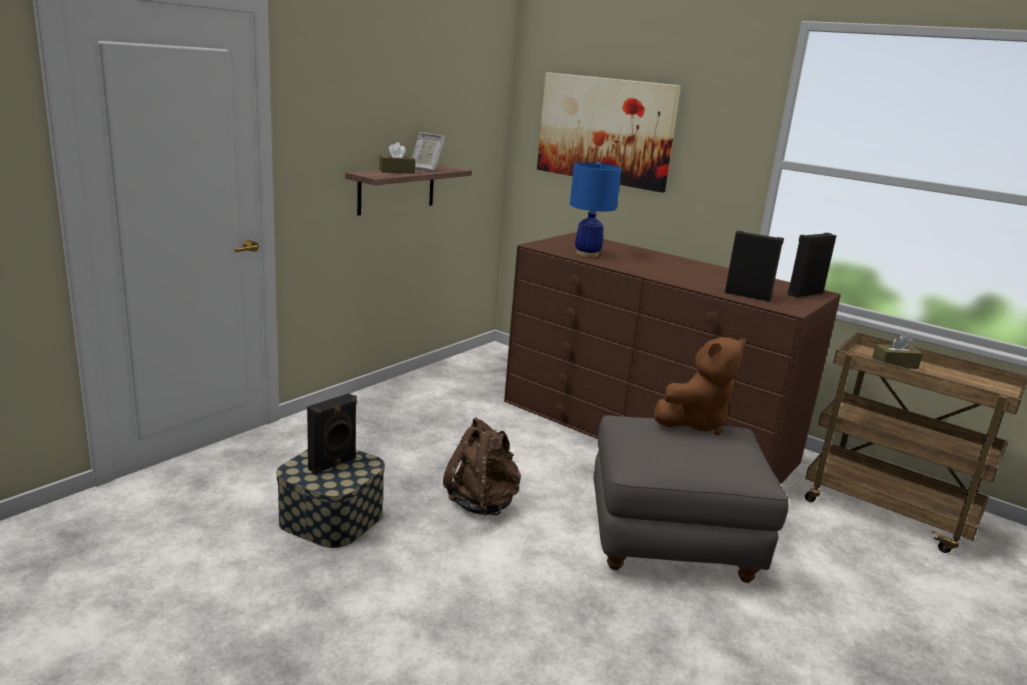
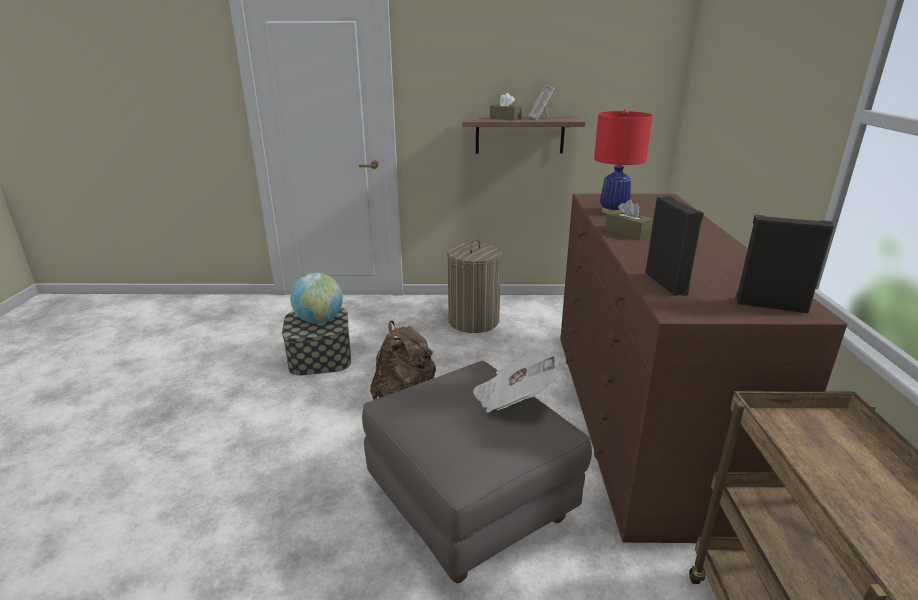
camera: 55 degrees right, 5 degrees up
(333, 465) = (319, 320): black speaker -> globe
(407, 416) = (473, 321): none -> laundry basket
(587, 254) = (613, 211): blue table lamp -> red table lamp
(605, 130) = (732, 80): picture -> none
(695, 423) = (512, 399): brown plush toy -> newspaper
(894, 364) = (834, 455): brown tissue box -> brown tissue box (627, 232)

